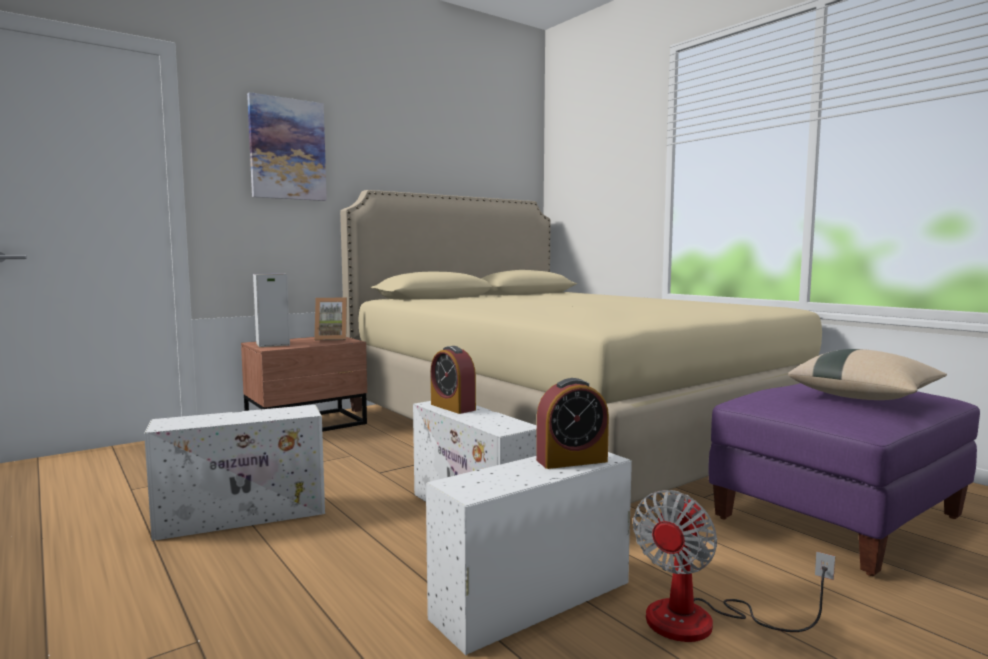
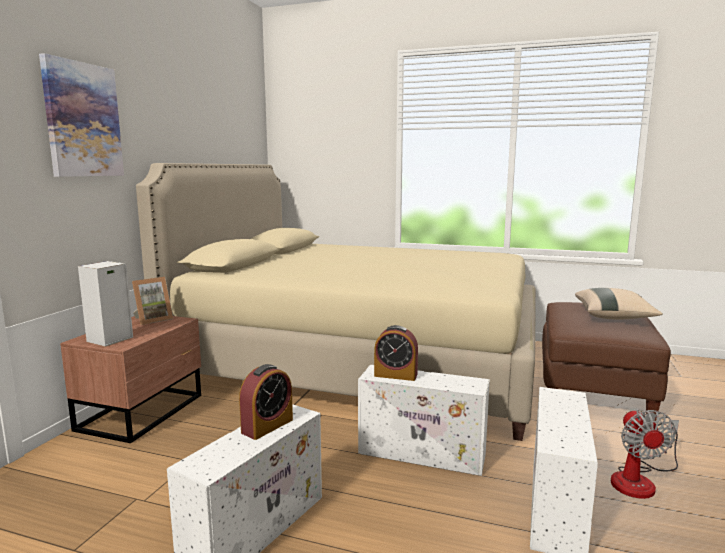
camera: 35 degrees left, 5 degrees up
(571, 460) = (564, 403): alarm clock -> alarm clock (267, 426)
(837, 518) = (592, 389): purple ottoman -> brown ottoman

